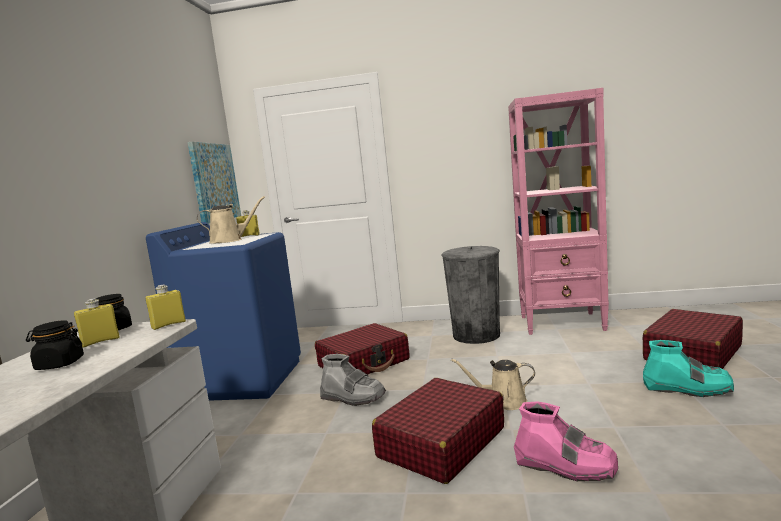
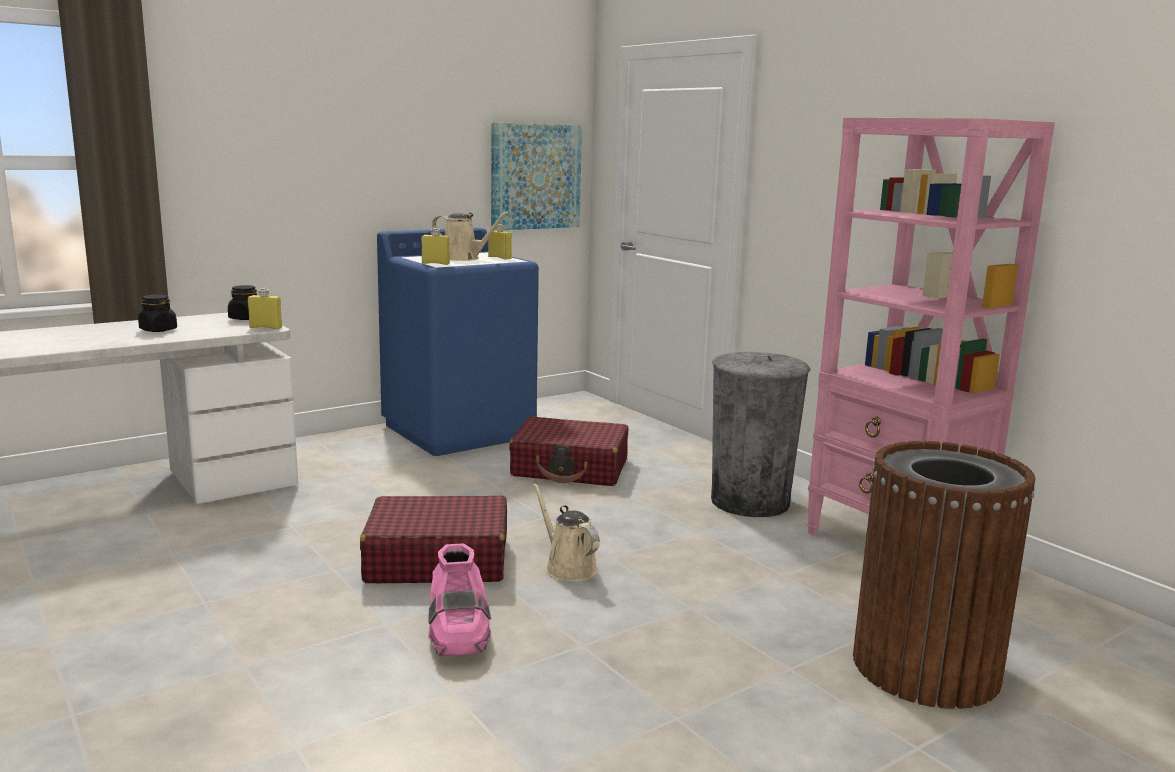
camera: 45 degrees right, 5 degrees up
(100, 341) = (212, 324): yellow bottle -> yellow bottle (435, 263)
(353, 397) = (482, 491): grey boot -> none
(687, 388) = (768, 679): turquoise boot -> none
(692, 353) = (925, 667): red suitcase -> brown trash can

